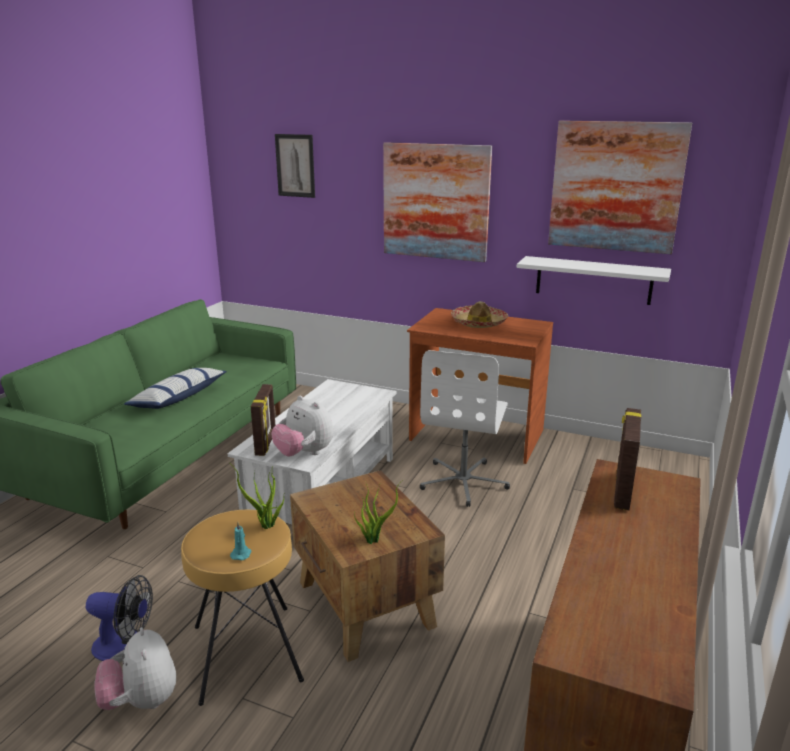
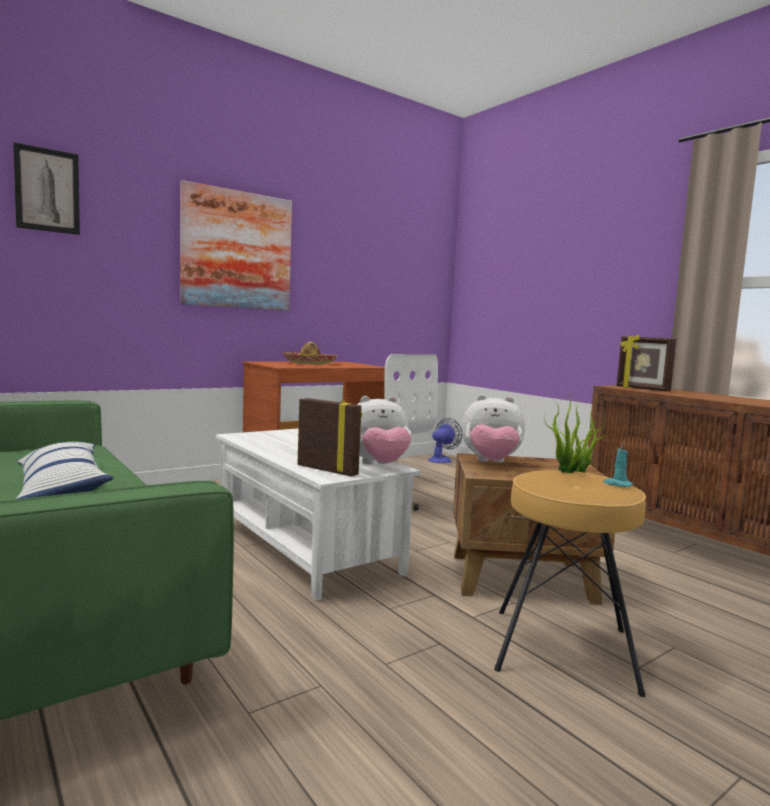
camera: 60 degrees left, 15 degrees down
(125, 645) = (501, 733): fan -> fan (442, 459)
(141, 701) = (626, 738): plush toy -> plush toy (491, 463)
(593, 280) = (369, 323): white shelf -> none
(615, 187) = (380, 247): picture -> none

